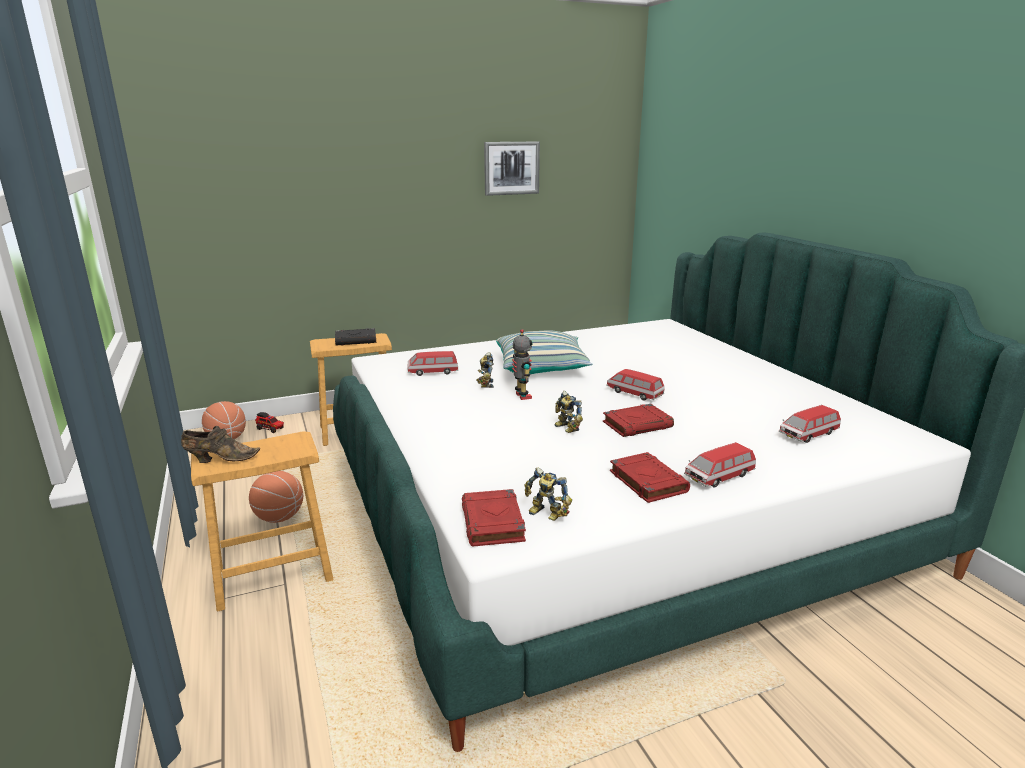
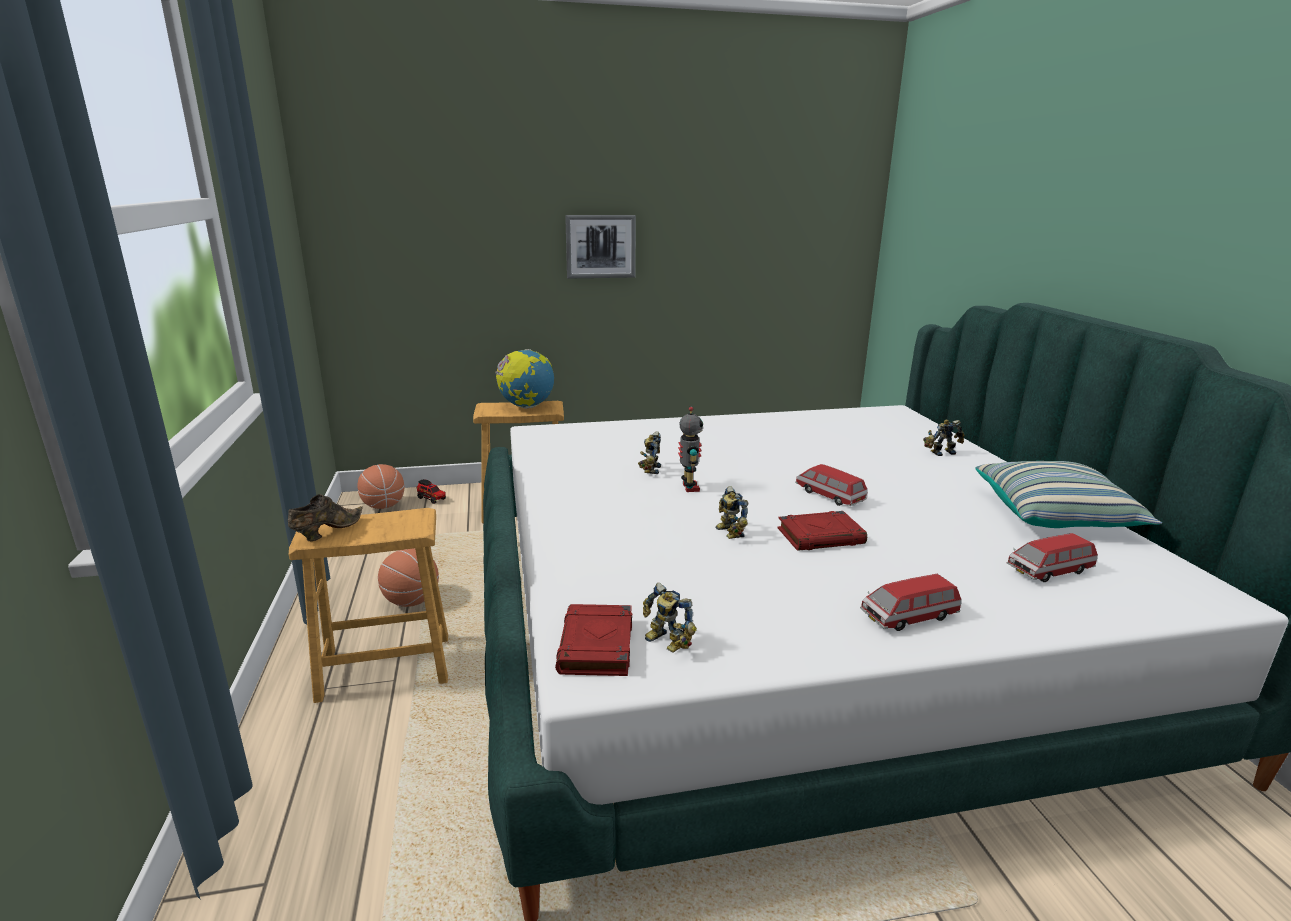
camera: 10 degrees right, 0 degrees up
(220, 459) = (326, 532): brown shoe -> brown shoe turned 60 degrees counterclockwise
(356, 340) = (526, 407): black book -> globe
(432, 372) = (594, 450): toy car -> none
(511, 168) = (724, 216): picture -> picture (600, 246)
(542, 367) = (725, 454): pillow -> pillow (1056, 515)
(647, 481) = (810, 613): red book -> none
(708, 353) = (941, 452): none -> toy robot

